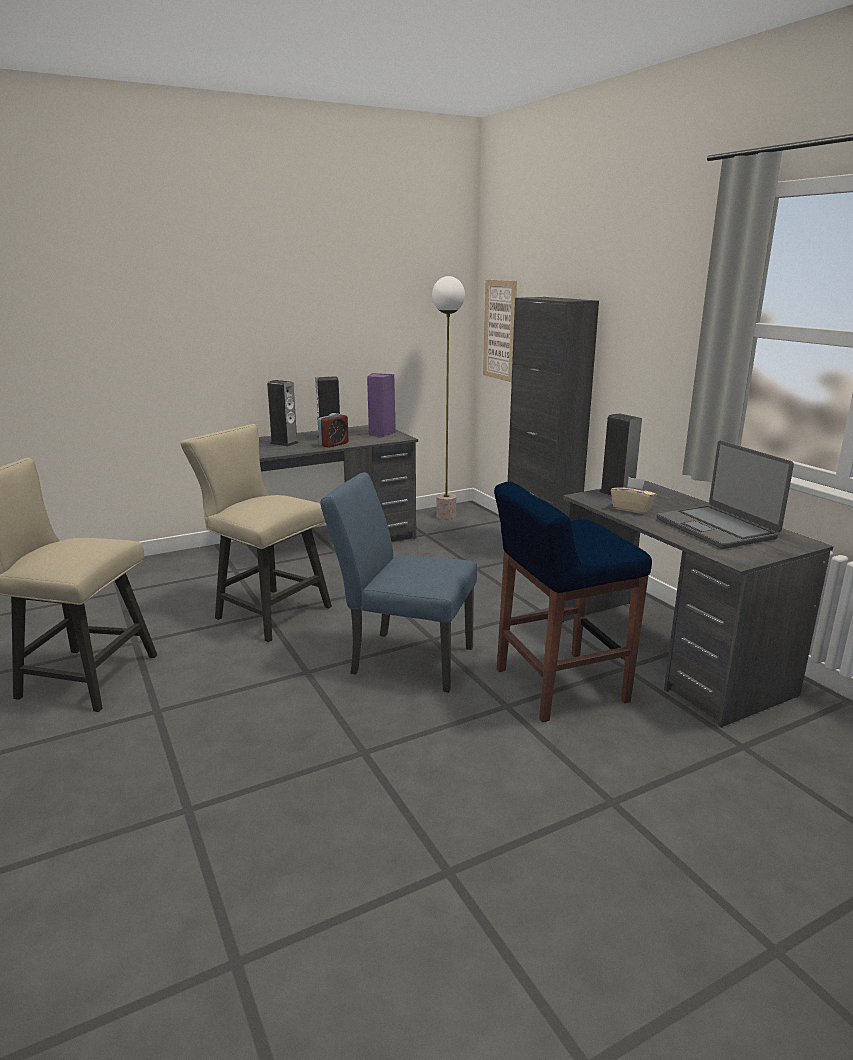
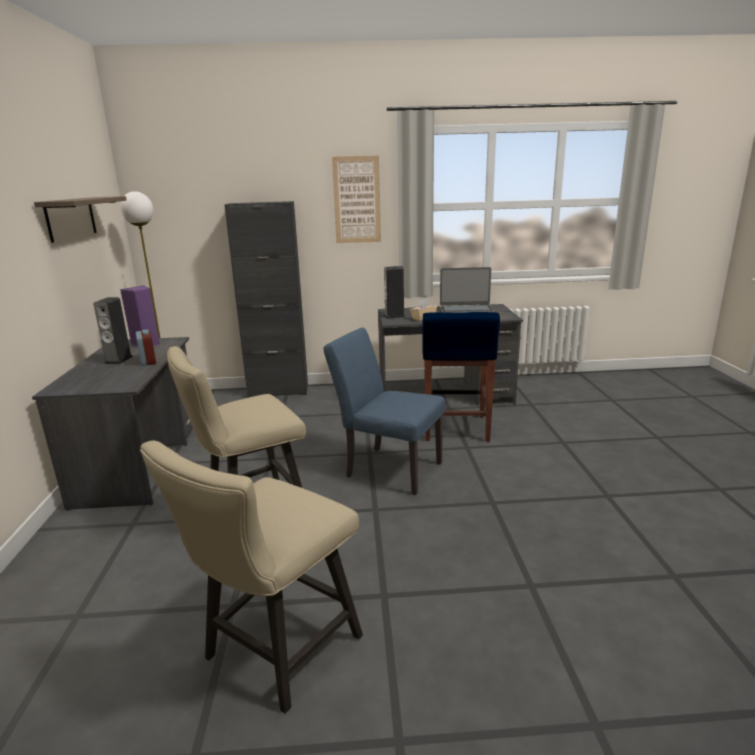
camera: 65 degrees left, 0 degrees up
(284, 443) = (101, 377): speaker -> none
(362, 299) = (71, 218): none -> shelf
(403, 659) = (387, 468): blue chair -> blue chair turned 75 degrees clockwise
(499, 330) = (168, 236): picture -> picture (357, 200)

